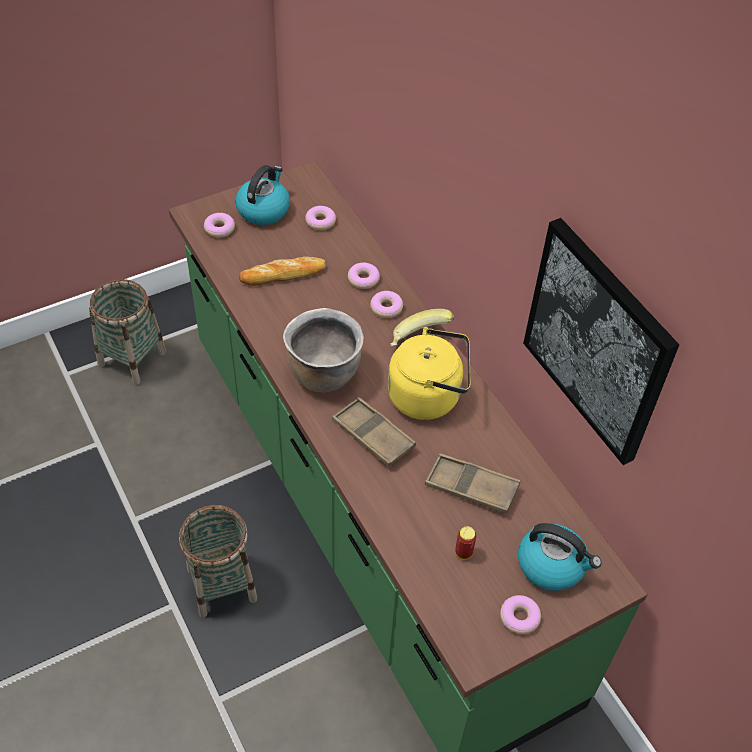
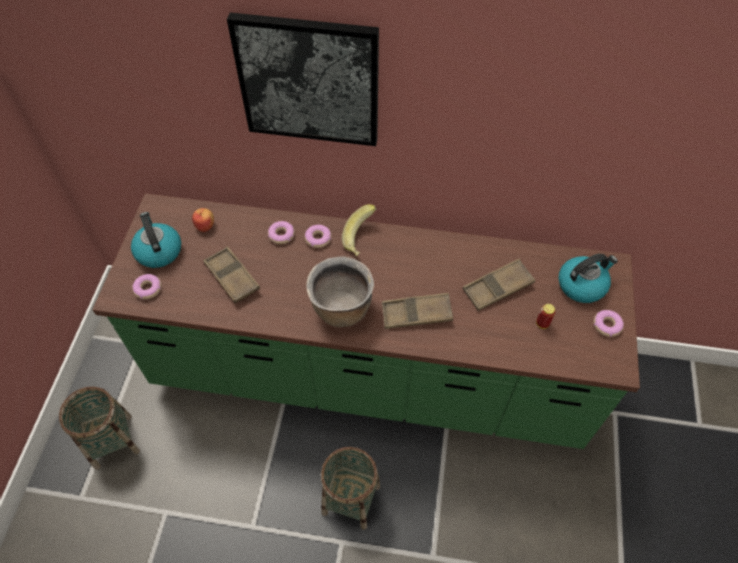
camera: 50 degrees left, 5 degrees up
(283, 274) = (232, 277): bread -> brown tray
(320, 221) = (205, 226): donut -> apple
(429, 396) = (410, 263): yellow kettle -> none
(598, 341) = (546, 130): picture -> picture (309, 80)

